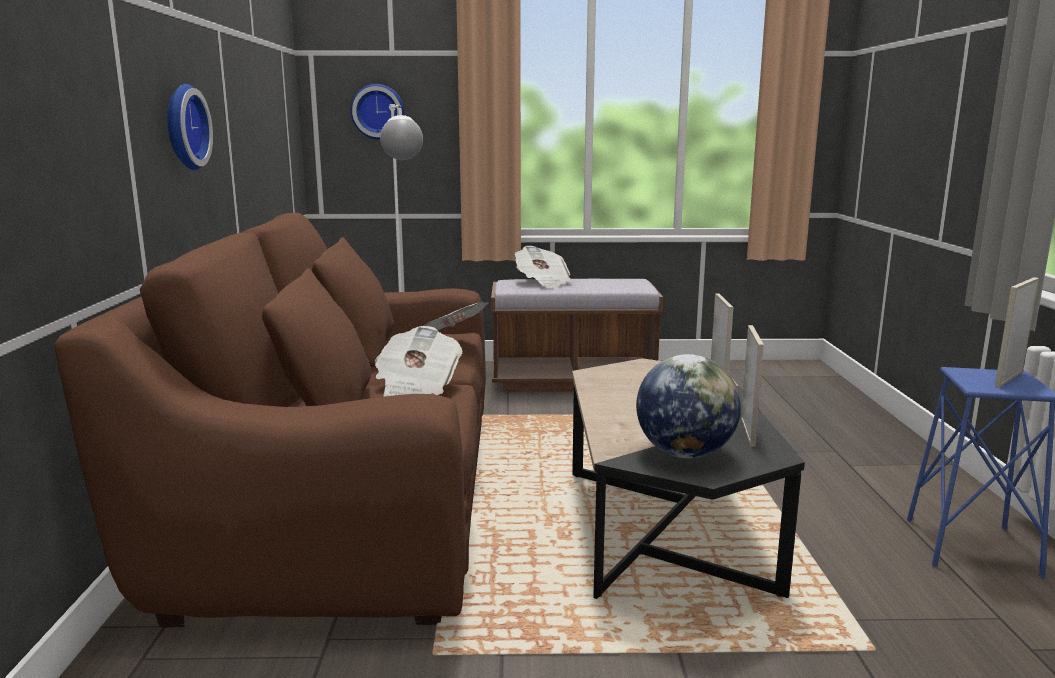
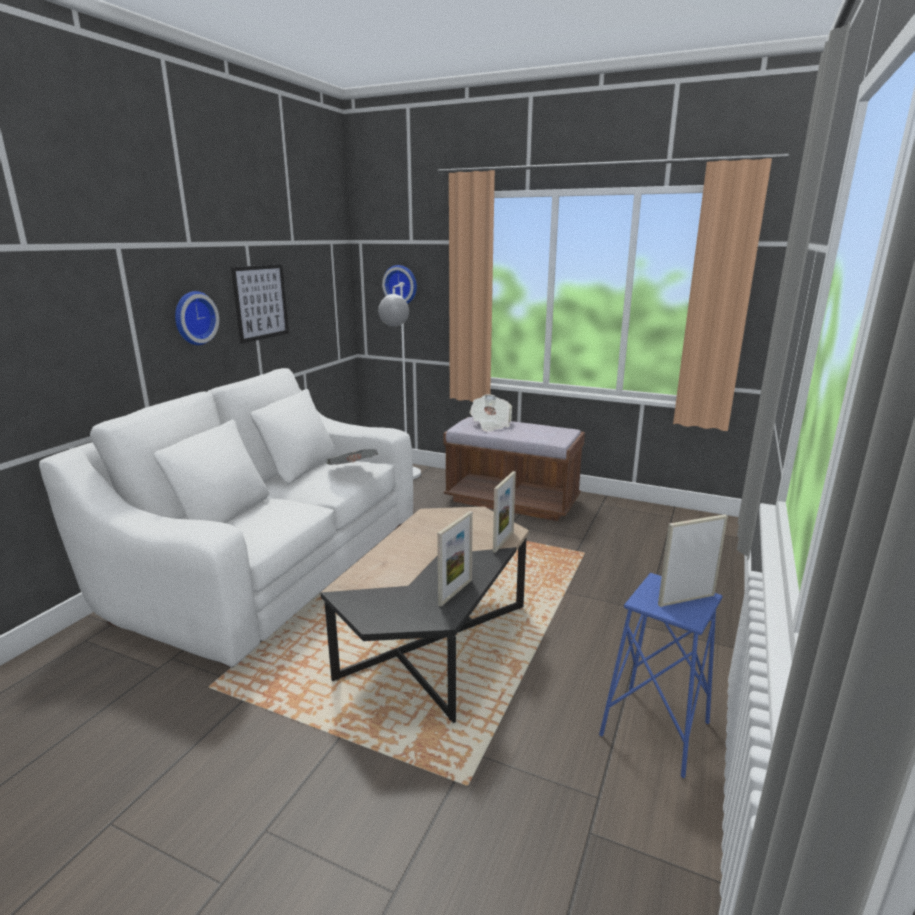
camera: 25 degrees right, 5 degrees up
(235, 119) = (261, 302): none -> picture
(346, 501) = (272, 567): brown sofa -> white sofa
(416, 387) = (290, 506): newspaper -> none
(685, 453) = (386, 599): globe -> none

